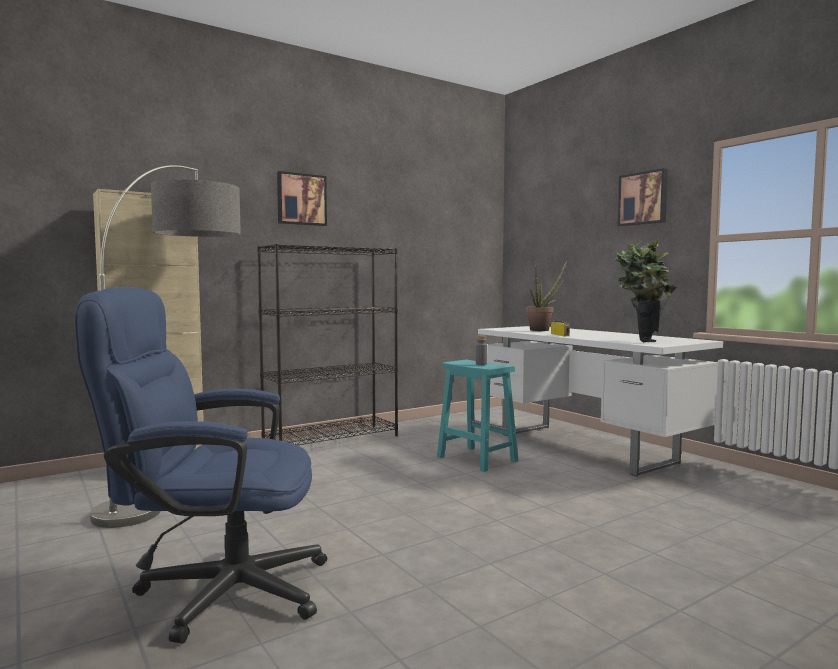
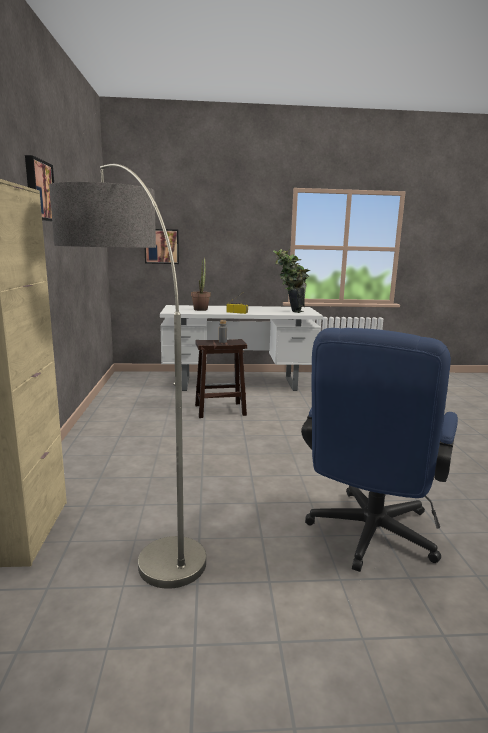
camera: 60 degrees left, 10 degrees up
(332, 439) = (94, 436): black bookcase -> none
(475, 459) = (219, 410): turquoise stool -> brown stool
(643, 198) = (245, 215): picture -> picture (161, 246)

